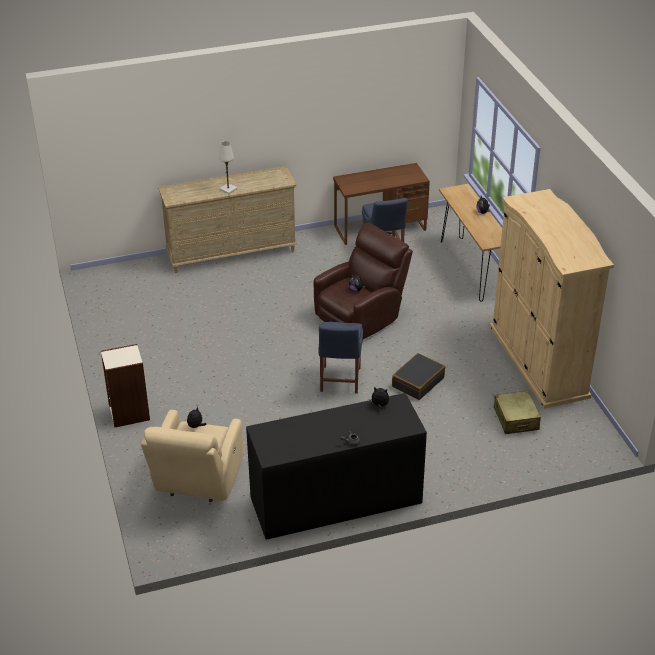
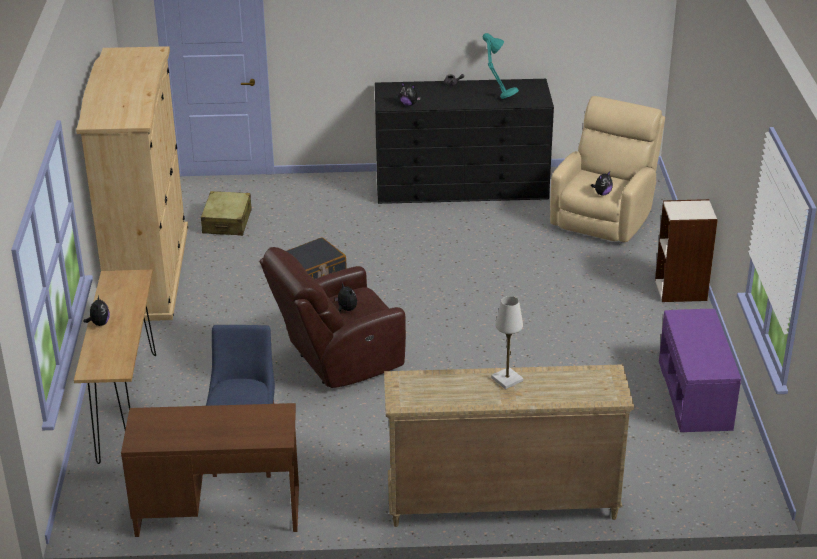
camera: 165 degrees left, 5 degrees down
(121, 331) = (696, 395): none -> purple bench
(303, 438) = (498, 91): none -> turquoise table lamp
(339, 381) = (407, 286): blue chair -> none

